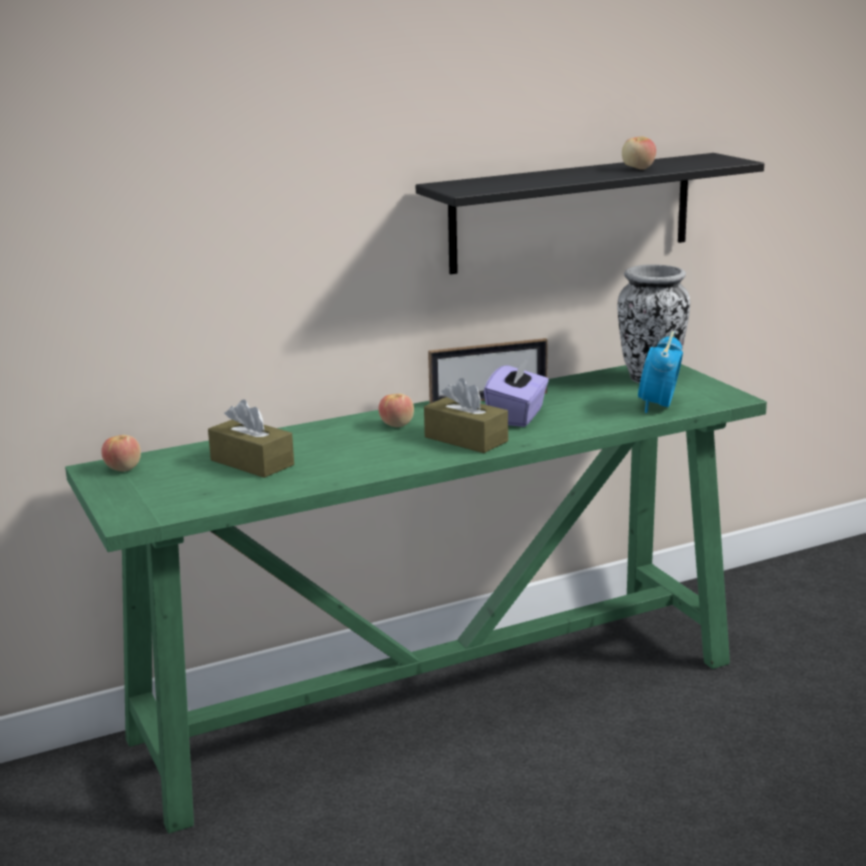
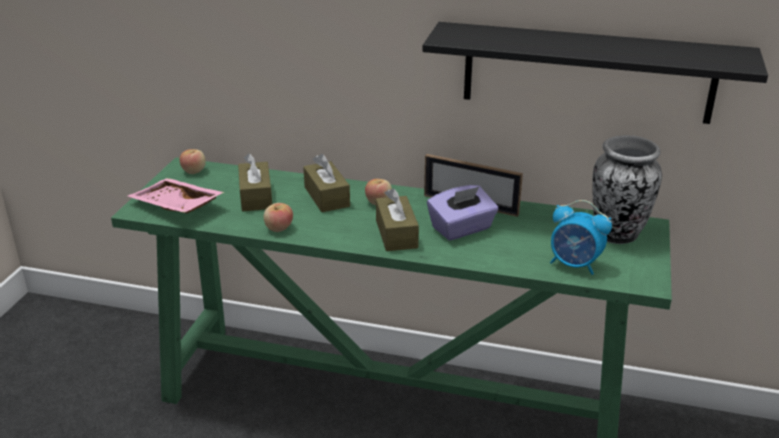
camera: 40 degrees right, 10 degrees up
(172, 501) = (175, 207): none -> pink tray
(333, 438) = (326, 197): none -> brown tissue box
(638, 169) = (634, 51): apple -> apple (278, 228)
(659, 406) = (575, 265): alarm clock -> alarm clock turned 120 degrees counterclockwise

